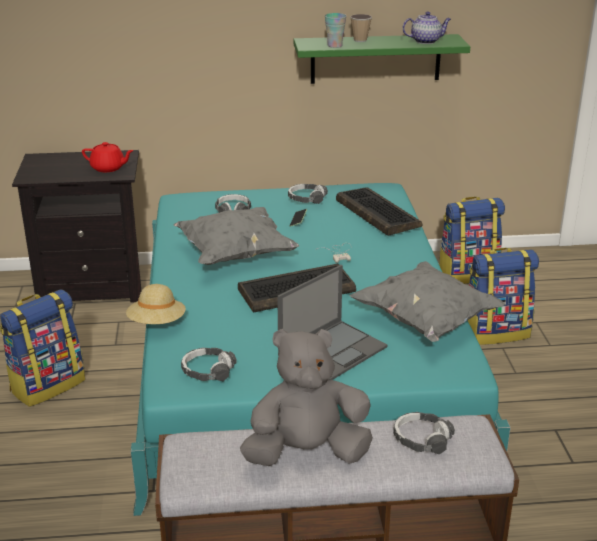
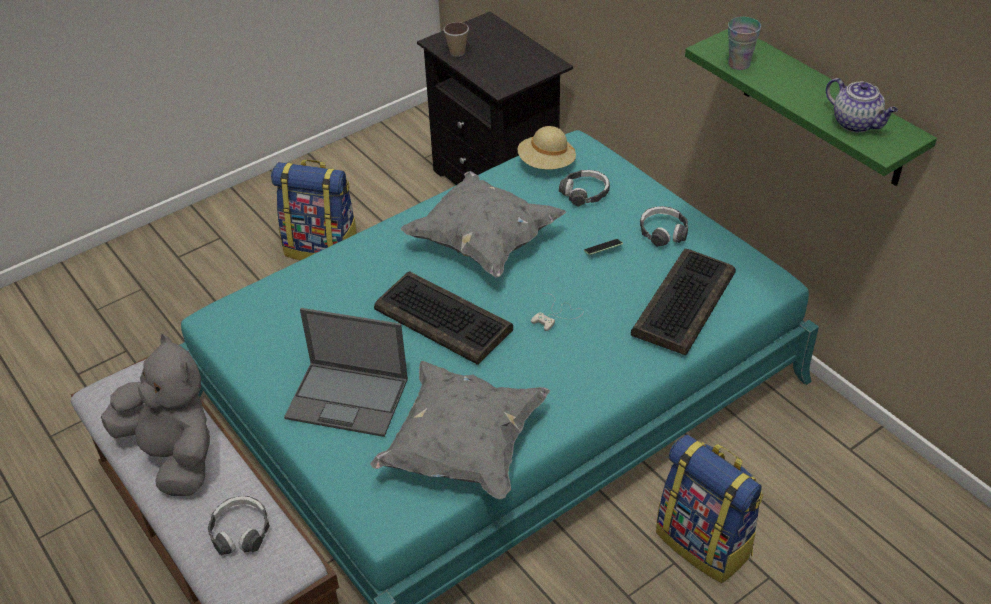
camera: 60 degrees right, 15 degrees up
(108, 168) = (507, 72): red teapot -> none
(157, 323) = (313, 258): beige hat -> beige hat (546, 164)
(208, 371) = (254, 329): headphones -> none
(360, 40) = (789, 73): cup -> cup (457, 52)
(467, 274) = (826, 460): backpack -> none

